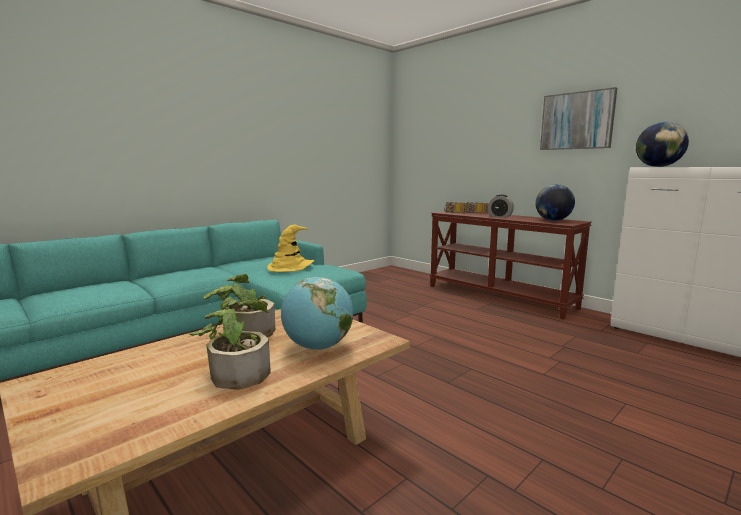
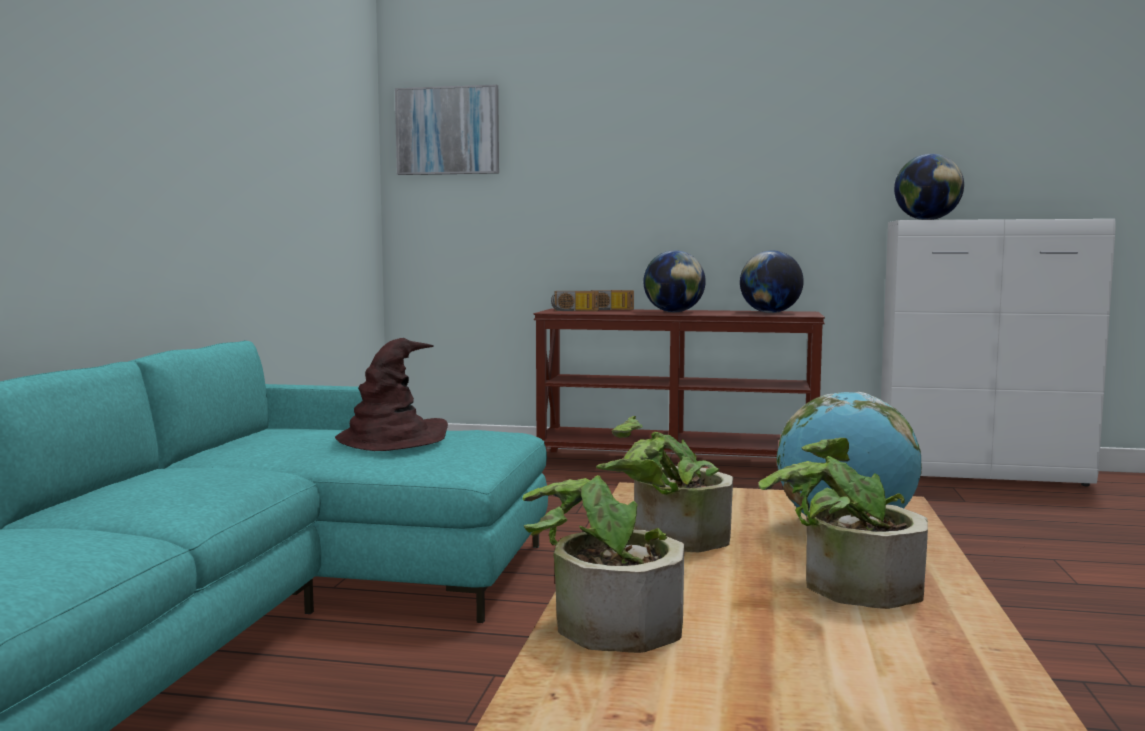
camera: 35 degrees left, 5 degrees down
(133, 357) = (606, 620): none -> potted plant
(290, 267) = (393, 439): yellow hat -> brown hat
(500, 216) = (674, 312): alarm clock -> globe
(577, 121) = (778, 146): picture -> picture (448, 131)

